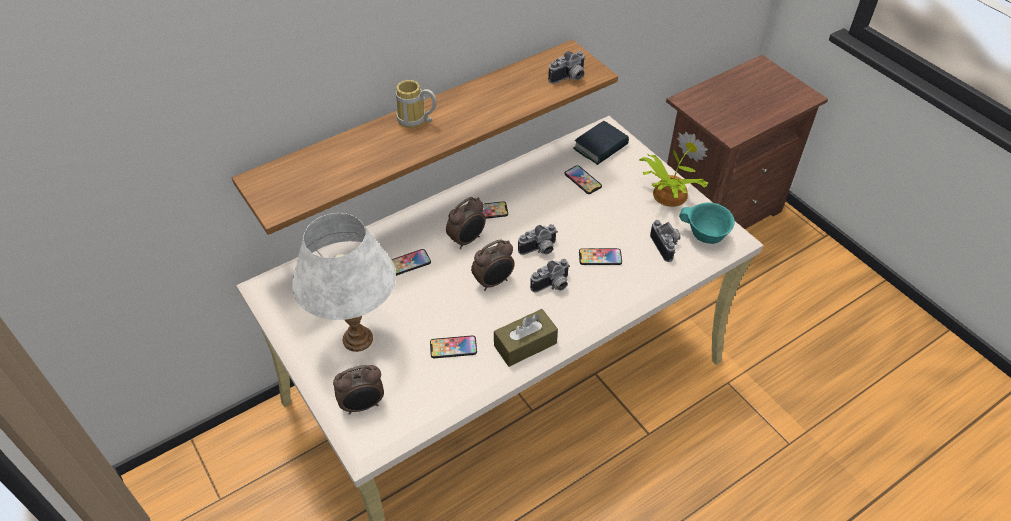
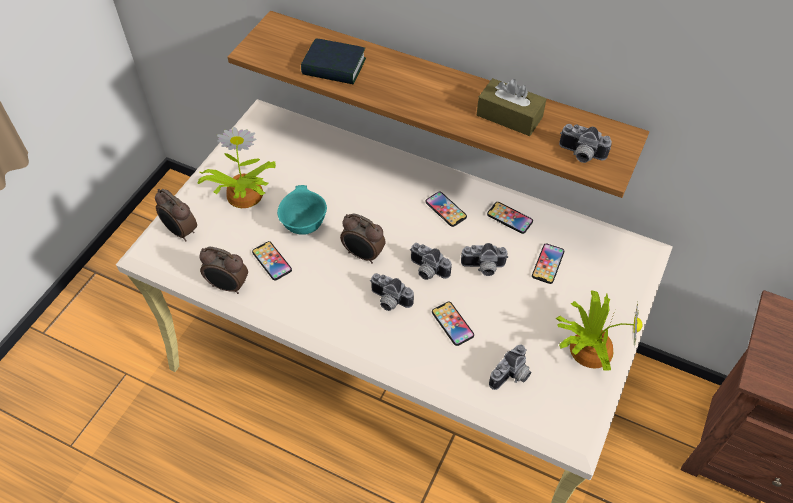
camera: 60 degrees right, 5 degrees up
(358, 339) = (243, 195): white table lamp -> potted plant
(408, 263) = (344, 185): phone -> phone (509, 218)
(415, 121) = (419, 77): mug -> none
(467, 240) = (399, 212): alarm clock -> alarm clock (228, 286)
(525, 344) = (306, 311): brown tissue box -> brown tissue box (509, 116)
(561, 216) = (483, 268): none -> camera
(600, 147) = (610, 258): book -> book (334, 67)
(705, 236) = (553, 407): turquoise bowl -> turquoise bowl (303, 224)

